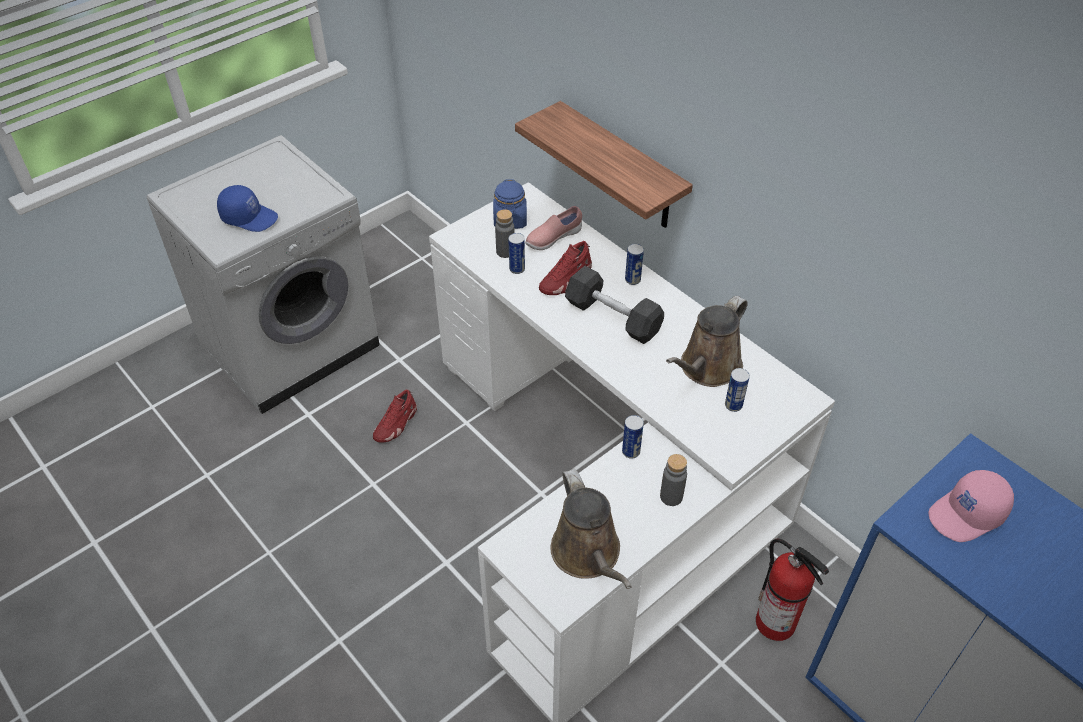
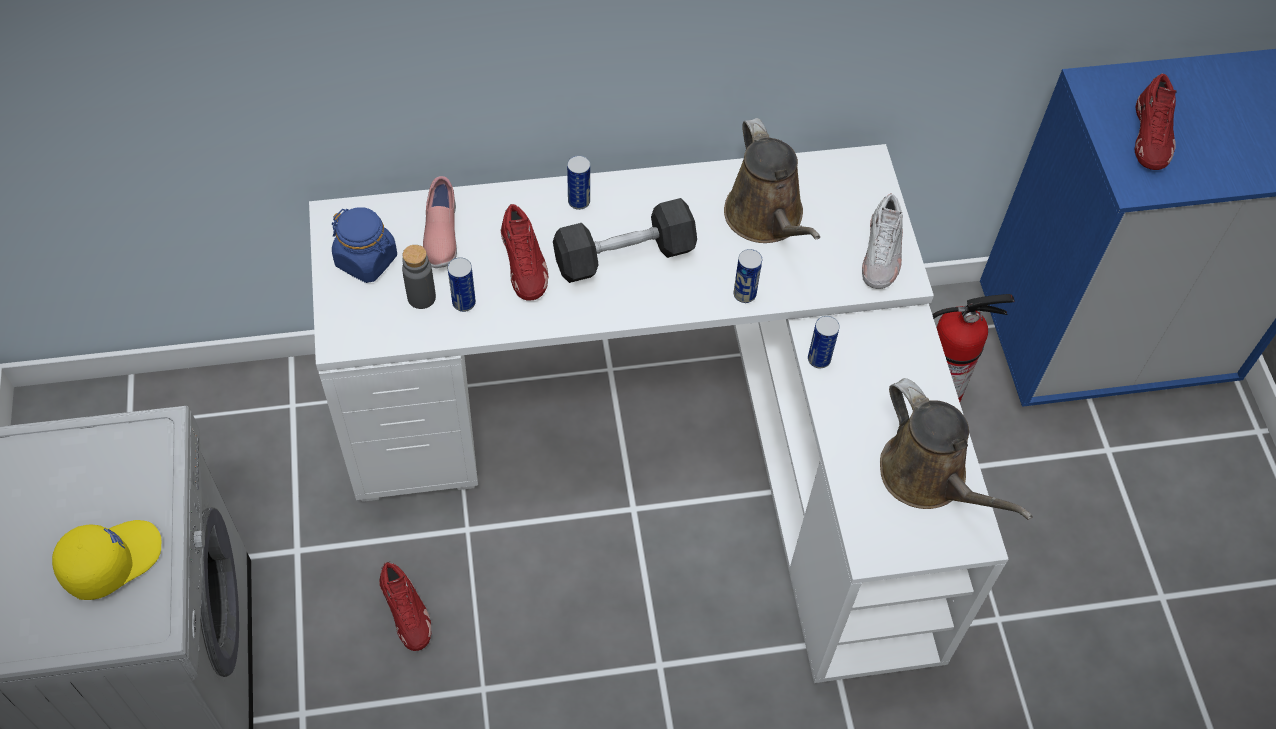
camera: 60 degrees left, 10 degrees up
(249, 217) = (111, 560): blue cap -> yellow cap
(588, 555) = (929, 478): brown watering can -> brown watering can turned 45 degrees clockwise
(621, 168) = (485, 88): shelf -> none
(671, 496) = (901, 359): grey bottle -> none
(733, 405) = (833, 229): can -> can (744, 294)
(738, 439) = (881, 254): none -> white shoe
(967, 515) = (1151, 137): pink cap -> red shoe

